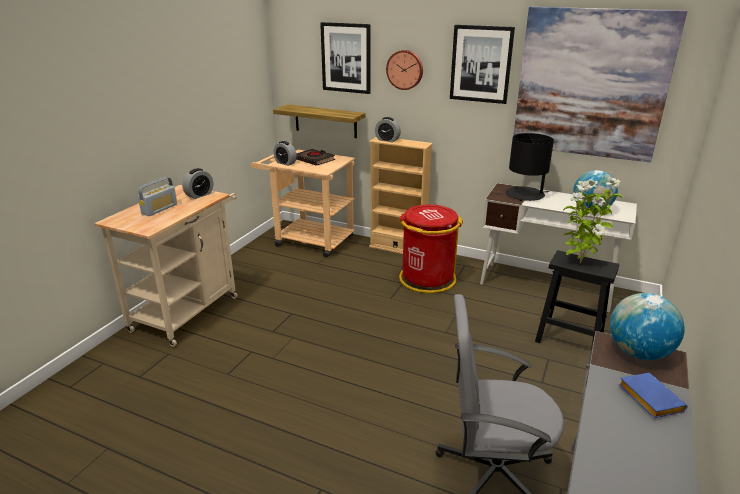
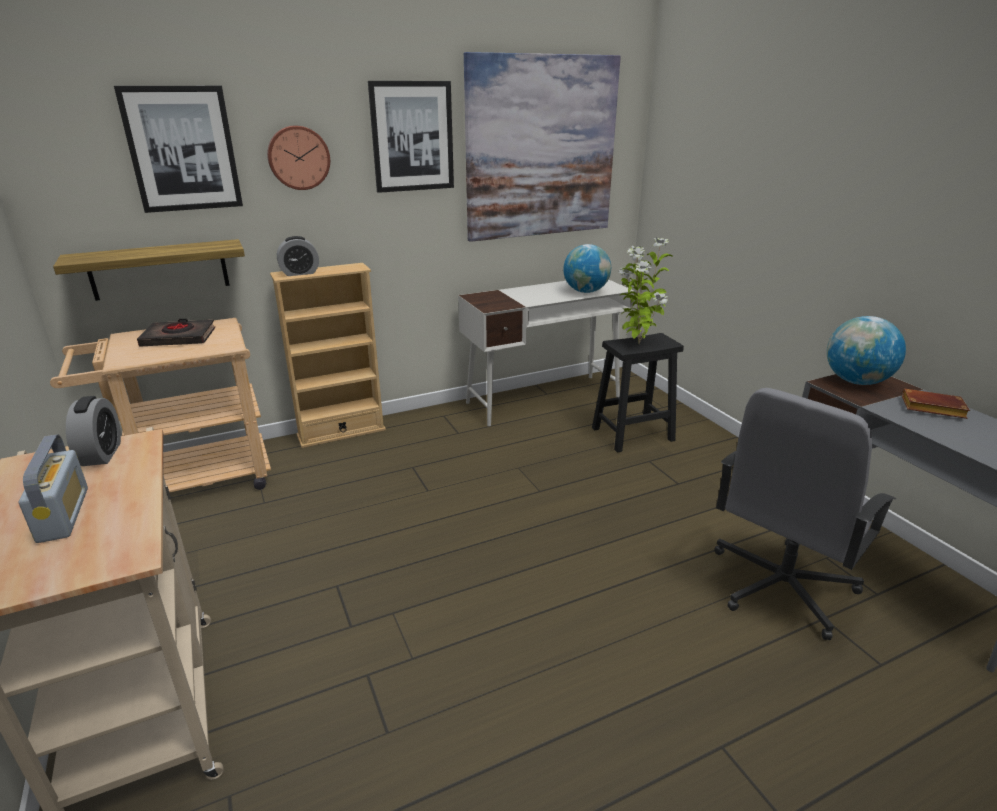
camera: 50 degrees left, 0 degrees up
(285, 163) = (136, 357): alarm clock -> none
(427, 279) = (430, 448): red trash can -> none
(525, 195) = (508, 297): black table lamp -> none
(648, 398) = (930, 409): blue book -> brown book

